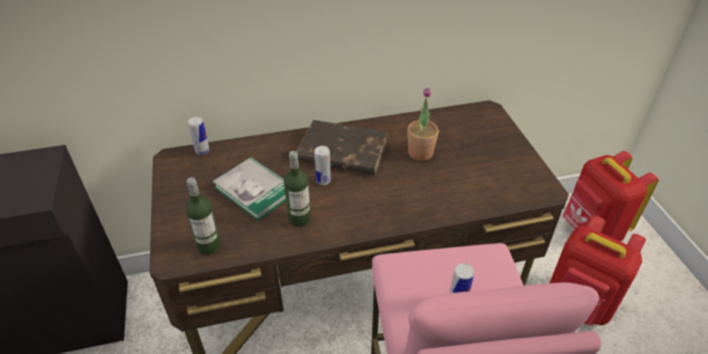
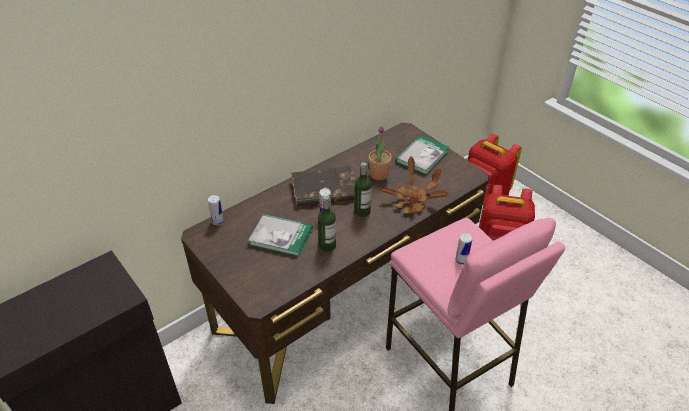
camera: 25 degrees left, 0 degrees up
(209, 246) = (277, 285): bottle -> bottle (362, 211)
(444, 197) = (413, 200): none -> potted plant
(489, 147) = (422, 157): none -> book

